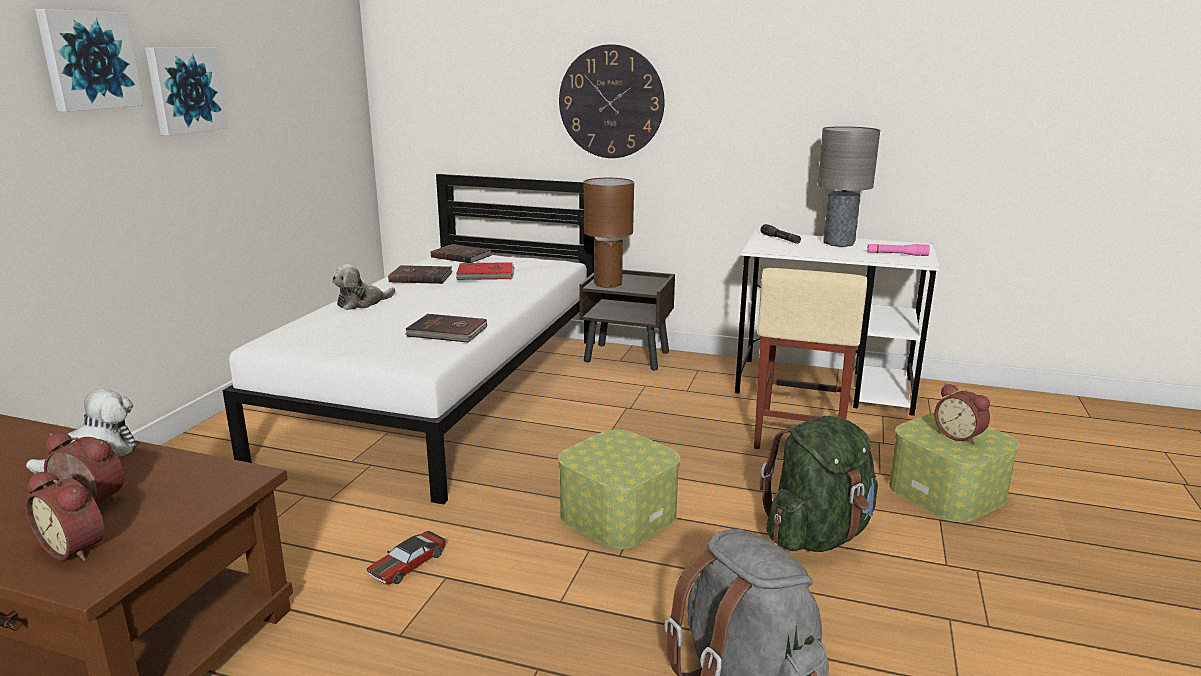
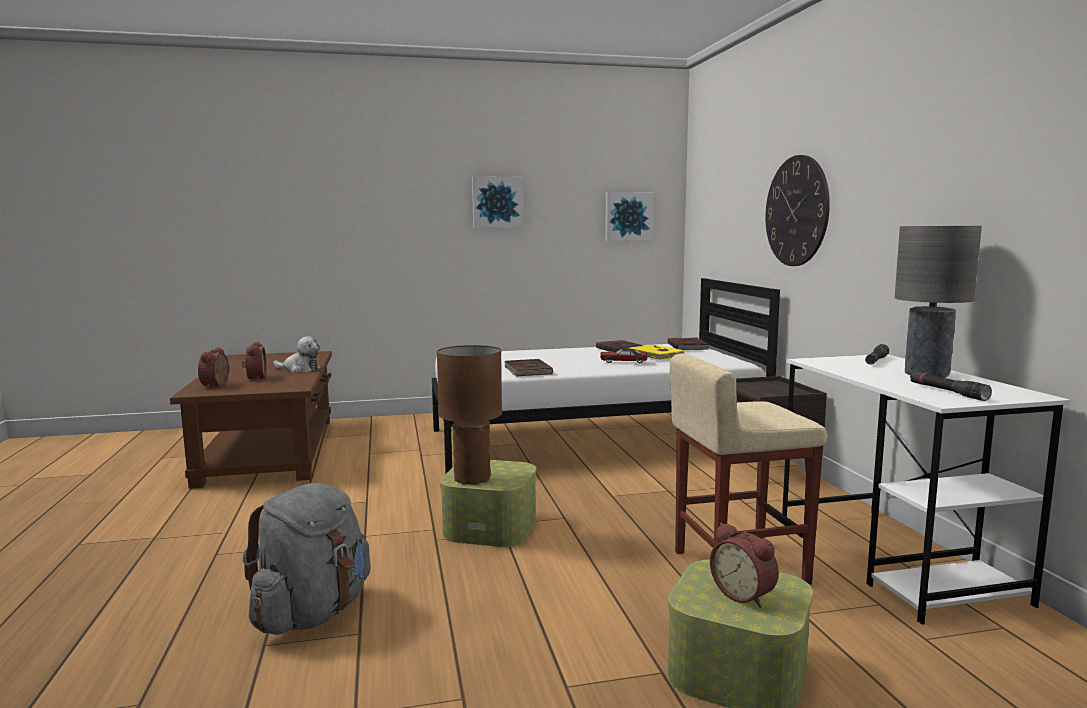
camera: 60 degrees right, 10 degrees down
(88, 60) = (432, 183): picture -> picture (628, 216)
(362, 303) = (547, 352): plush toy -> none
(407, 565) = (371, 490): toy car -> toy car (623, 361)
(485, 274) = (655, 355): red book -> yellow book
(608, 284) = (750, 386): brown table lamp -> brown table lamp (472, 479)
(817, 535) = (547, 608): green backpack -> none
(897, 254) = (947, 392): pink flashlight -> black flashlight
(959, 435) = (744, 594): alarm clock -> alarm clock turned 60 degrees counterclockwise

